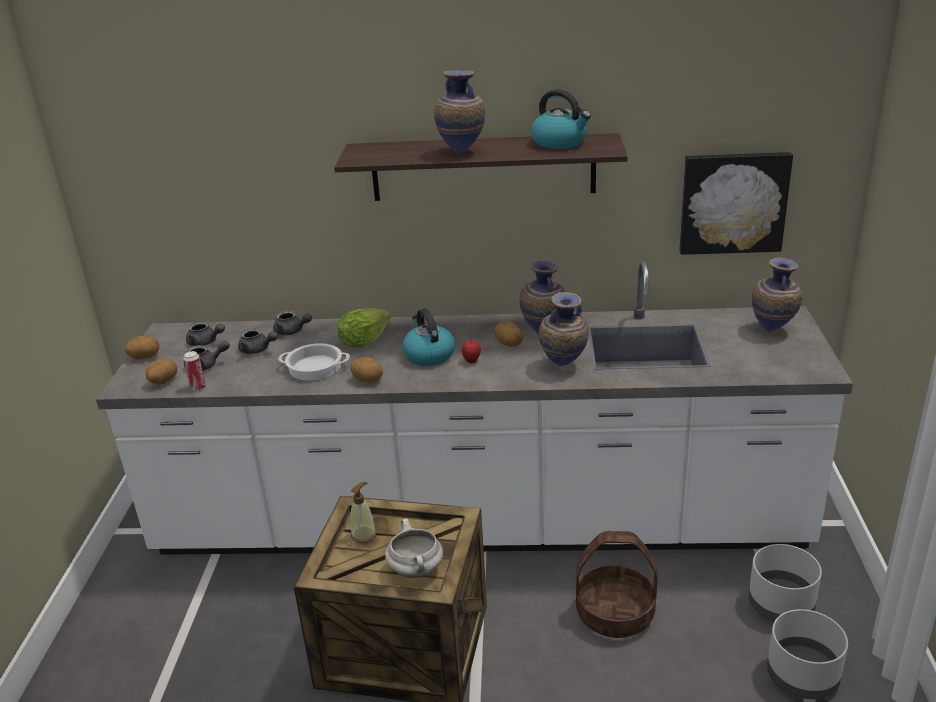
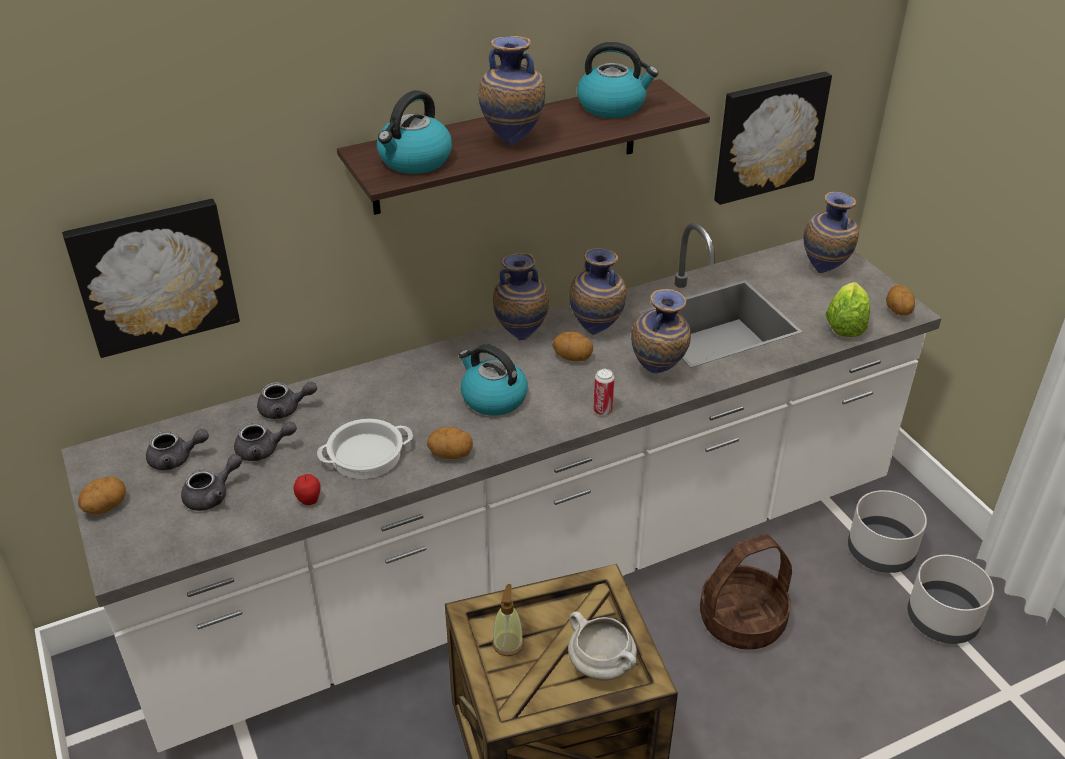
camera: 30 degrees left, 10 degrees up
(163, 381) = (173, 537): potato -> potato (897, 311)
(198, 387) = (233, 532): can -> can (602, 410)
(218, 212) = (154, 275): none -> picture
(364, 341) = (395, 400): lettuce -> lettuce (845, 325)
(384, 154) = (414, 160): none -> kettle
(471, 361) = (550, 392): apple -> apple (309, 500)
(485, 323) = (521, 335): none -> vase

